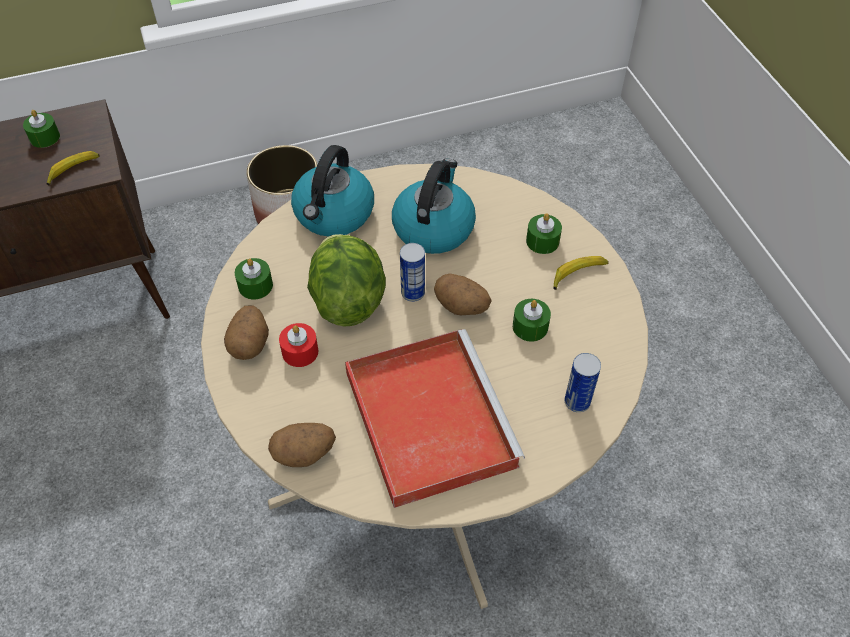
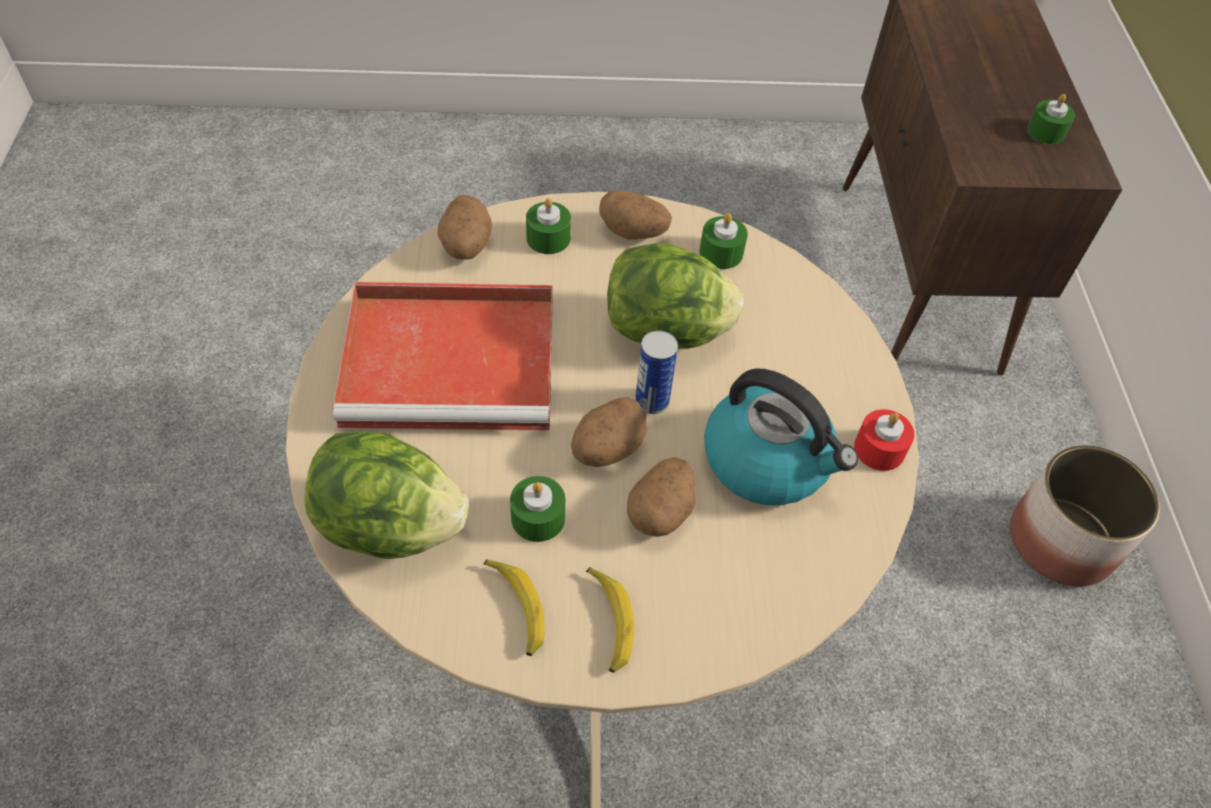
camera: 105 degrees right, 0 degrees up
(73, 170) = (980, 148): banana -> banana (516, 608)
(300, 351) = (603, 271): red candle -> red candle (879, 449)
(334, 214) = (825, 354): kettle -> none
(495, 269) = (660, 512): none -> potato
(542, 241) = (696, 598): green candle -> green candle (548, 238)
(577, 402) = (391, 526): can -> lettuce

